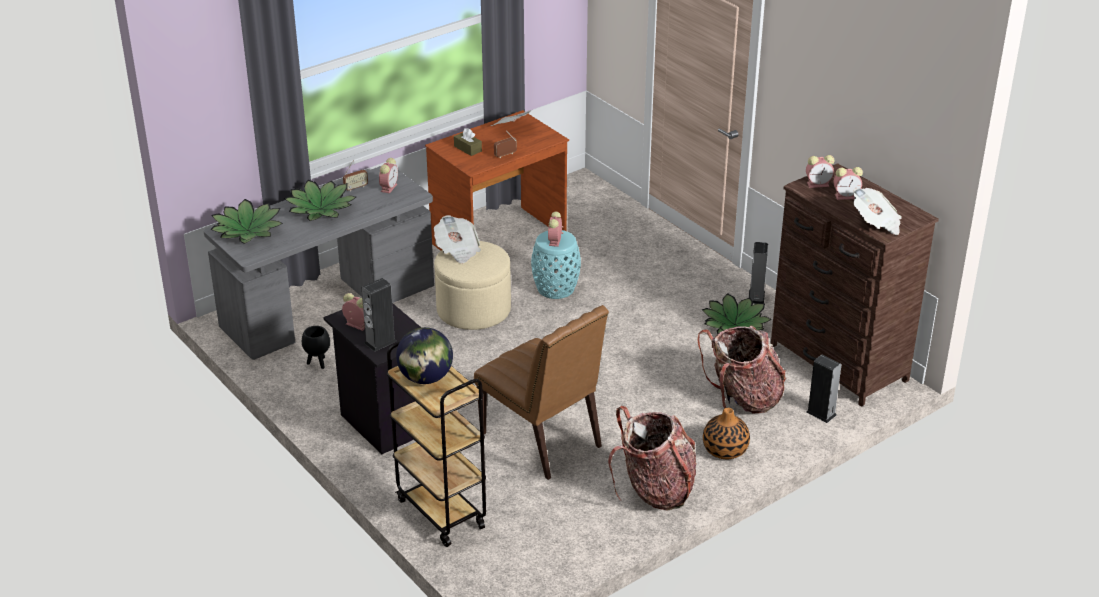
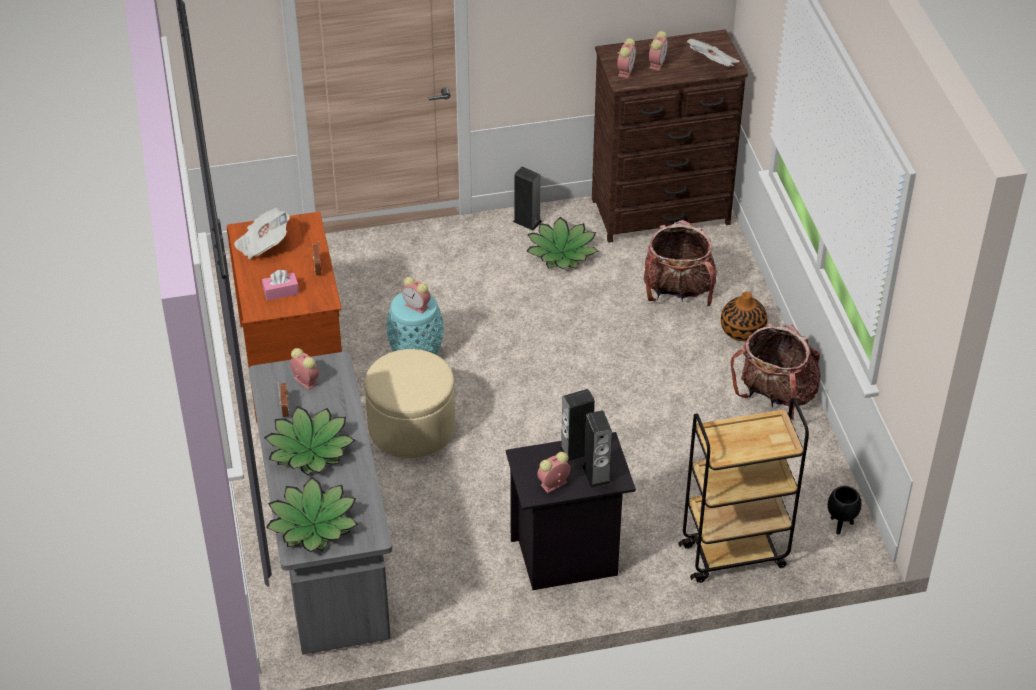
camera: 65 degrees left, 10 degrees up
(318, 363) = (426, 584): black planter -> black planter (840, 525)
(425, 378) = (737, 443): globe -> none
(457, 250) = (386, 383): newspaper -> none
(468, 149) = (281, 291): brown tissue box -> pink tissue box
(540, 439) = (659, 449): brown chair -> none
(821, 413) = (725, 252): speaker -> speaker (576, 450)

